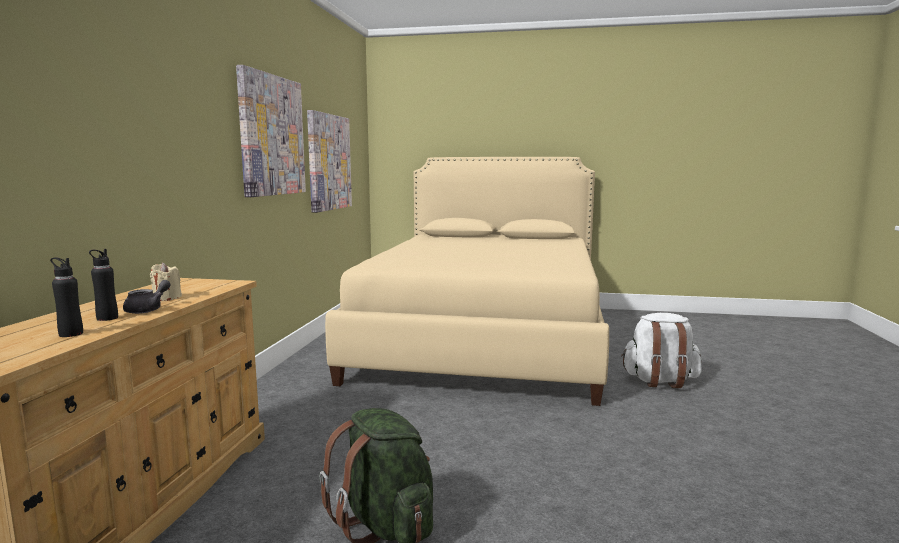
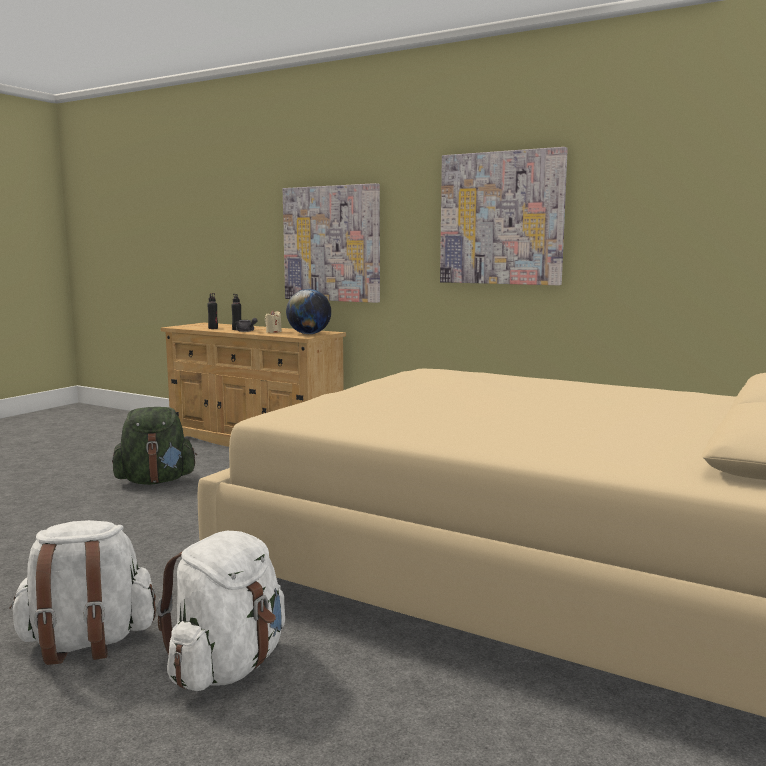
camera: 110 degrees right, 0 degrees up
(202, 284) = (309, 334): none -> globe
(328, 162) = (666, 246): picture -> picture (332, 244)
(704, 419) = (87, 643): none -> white backpack

